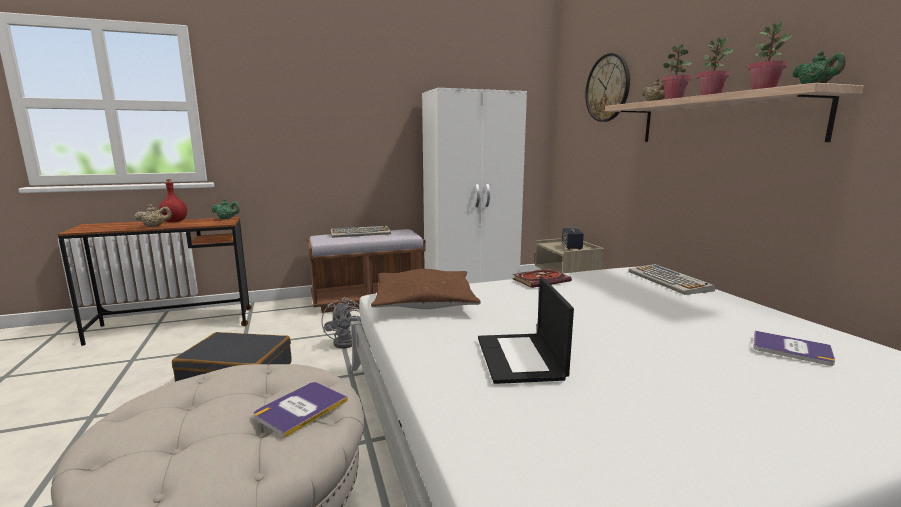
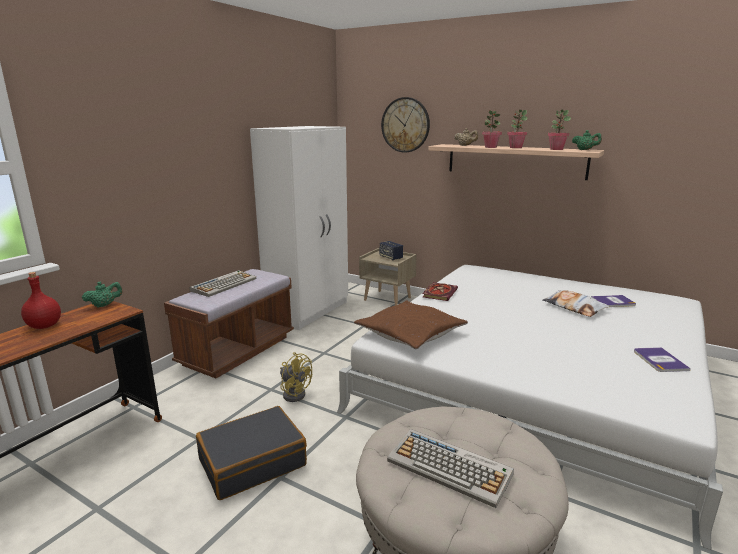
camera: 40 degrees left, 5 degrees up
(154, 226) = (45, 339): beige teapot -> none
(301, 408) = (491, 431): book -> book (659, 360)
(349, 342) = (294, 393): grey fan -> yellow fan
(521, 358) = (537, 350): laptop -> none
(669, 281) = (500, 273): keyboard -> keyboard (450, 467)
(698, 337) = (574, 307): none -> pillow

